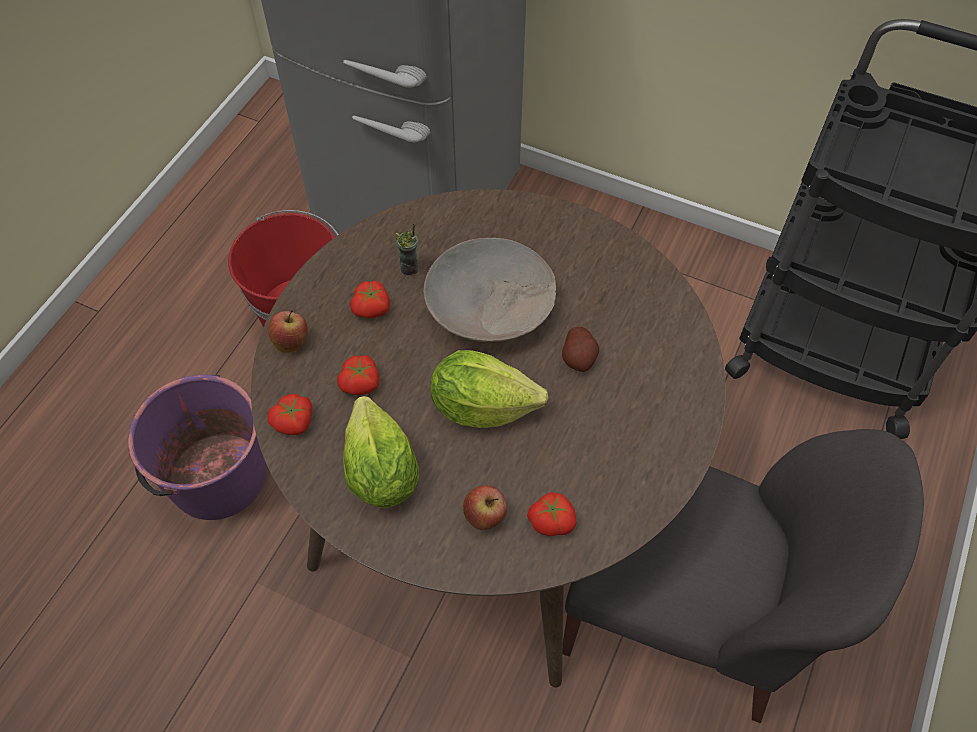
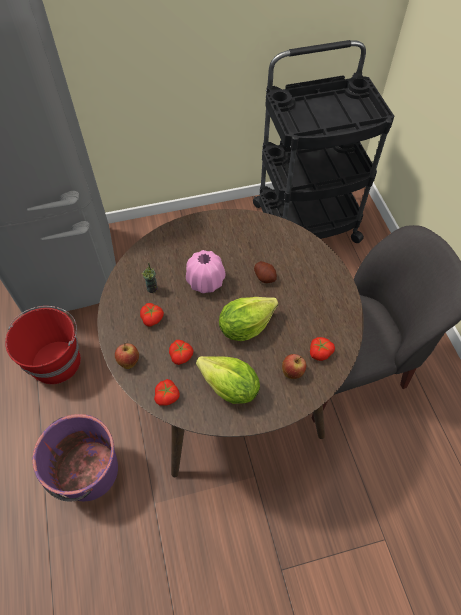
camera: 40 degrees left, 0 degrees up
(488, 307) = (205, 281): beige bowl -> pink vase

